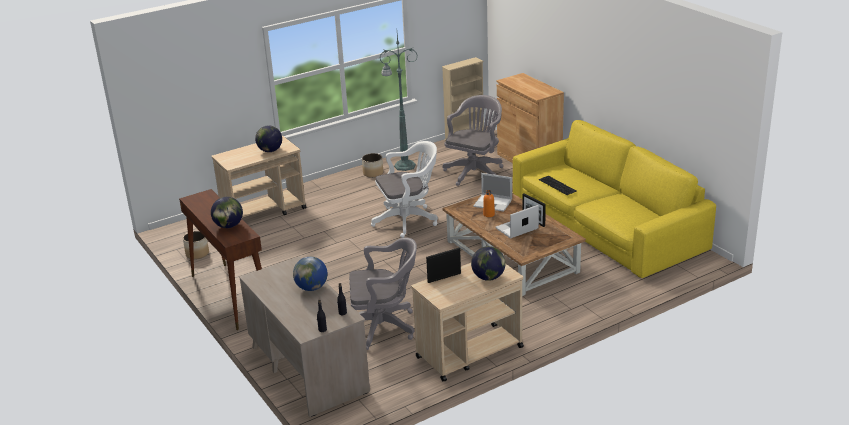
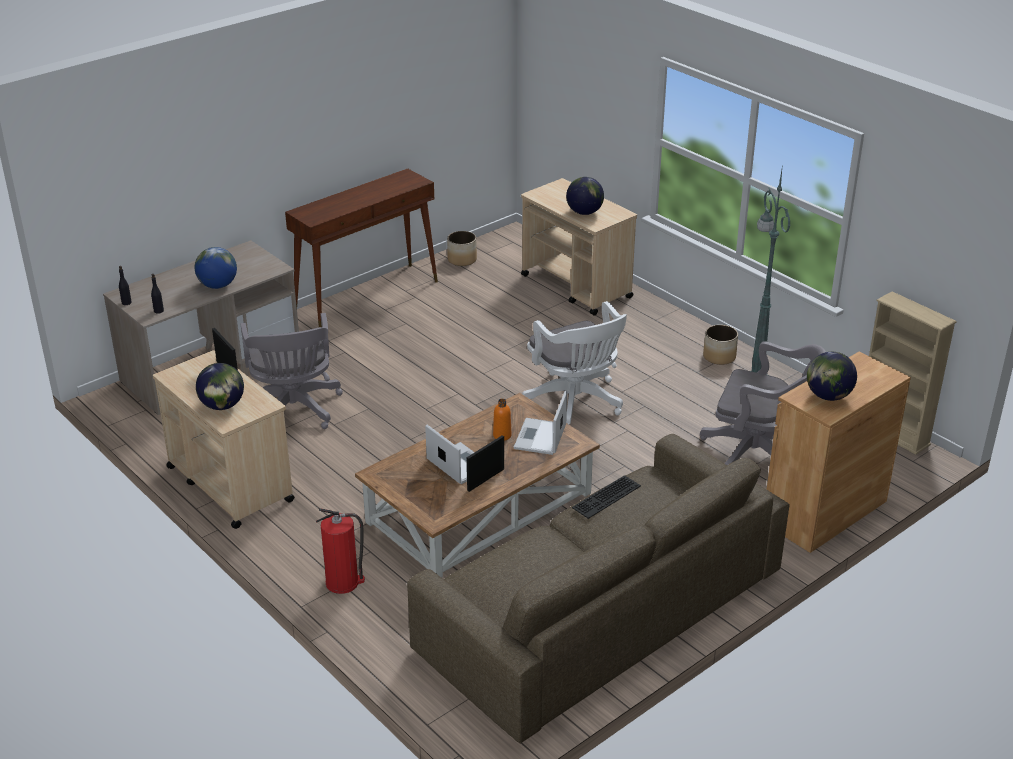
camera: 80 degrees right, 5 degrees up
(229, 226) = (336, 206): globe -> globe (828, 396)
(580, 304) = (343, 582): none -> fire extinguisher
(605, 225) = (599, 610): yellow sofa -> brown sofa

